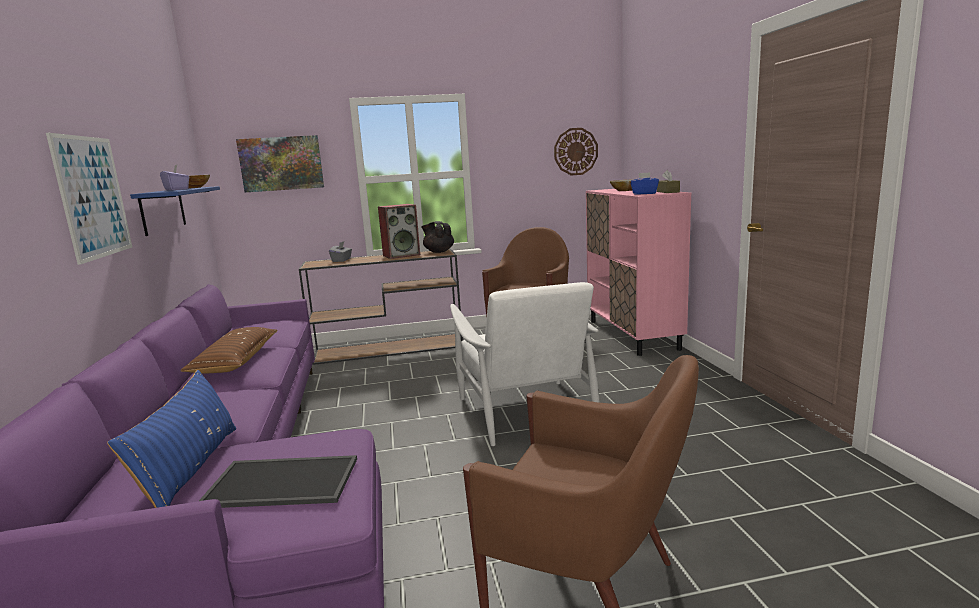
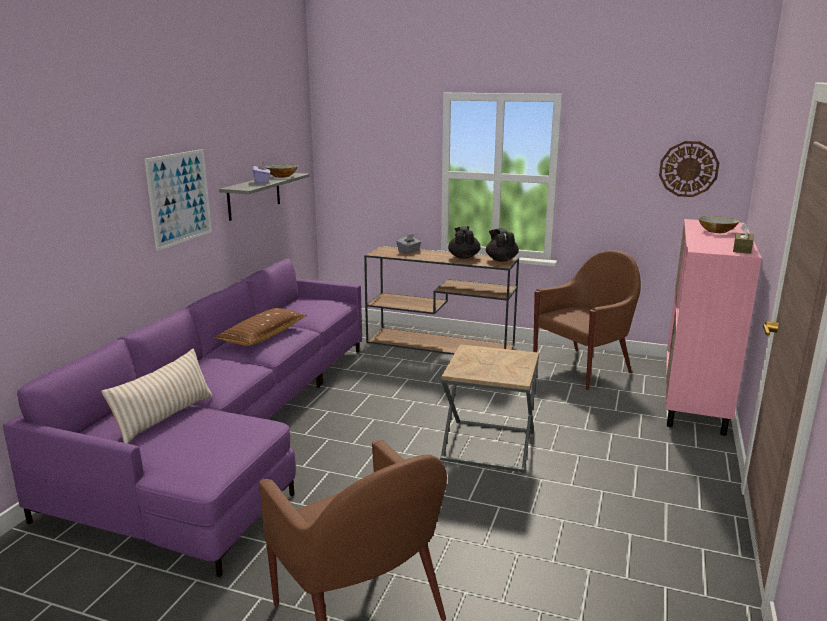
camera: 30 degrees right, 5 degrees up
(163, 210) = (254, 195): blue shelf -> grey shelf
(191, 468) = (165, 417): blue pillow -> beige pillow
(281, 163) = (376, 151): picture -> none
(284, 481) = (198, 446): tray -> none
(401, 255) = (463, 257): speaker -> black teapot
(525, 409) = (488, 445): white armchair -> brown side table
(644, 193) = (709, 246): blue tissue box -> none

